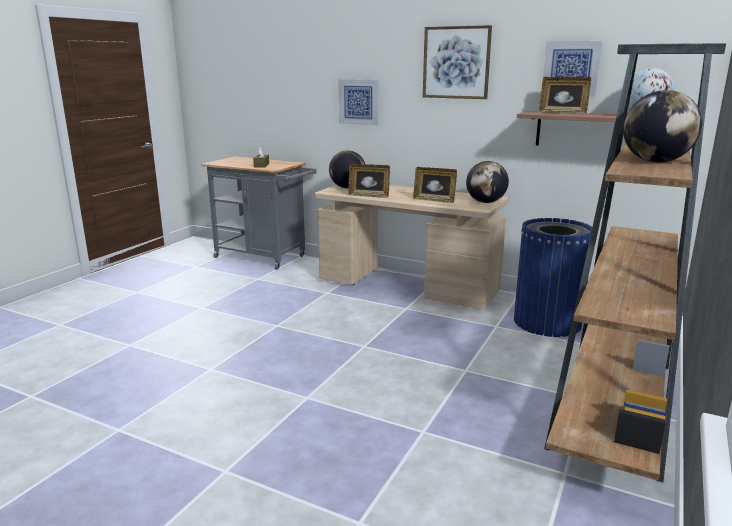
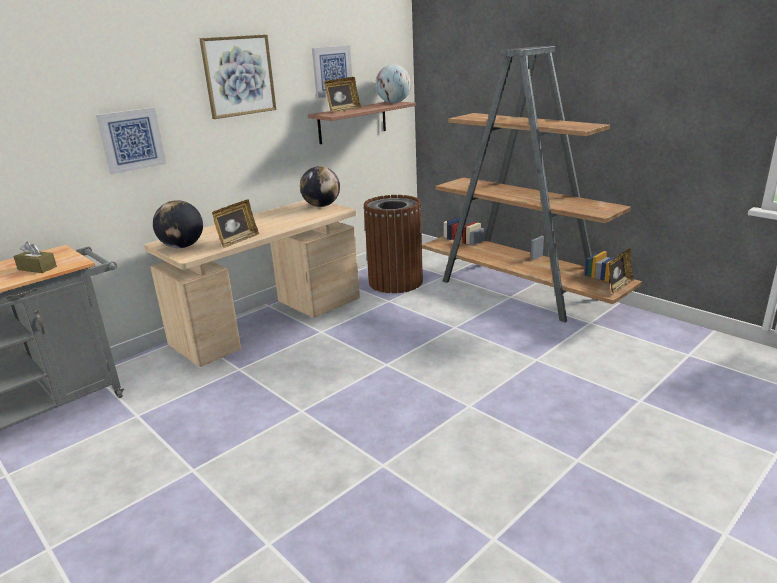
camera: 70 degrees left, 5 degrees up
(434, 200) = (292, 220): picture frame -> picture frame (618, 286)
(547, 322) = (395, 282): blue trash can -> brown trash can
(655, 162) = (550, 122): globe -> none

